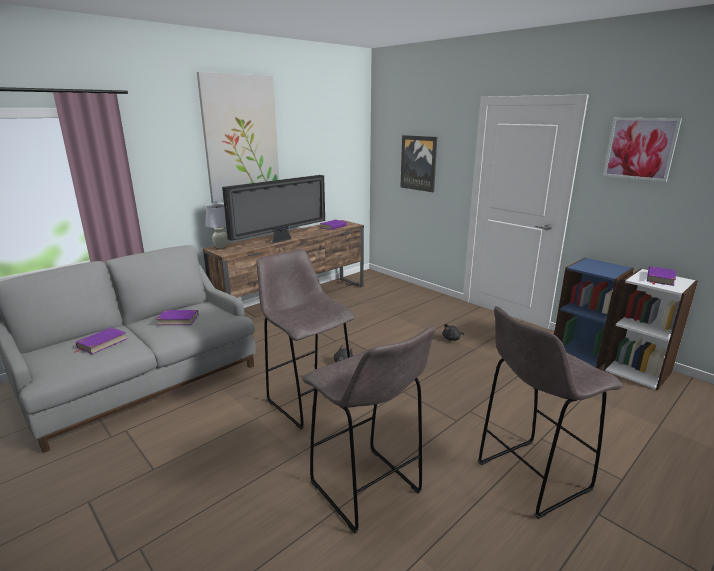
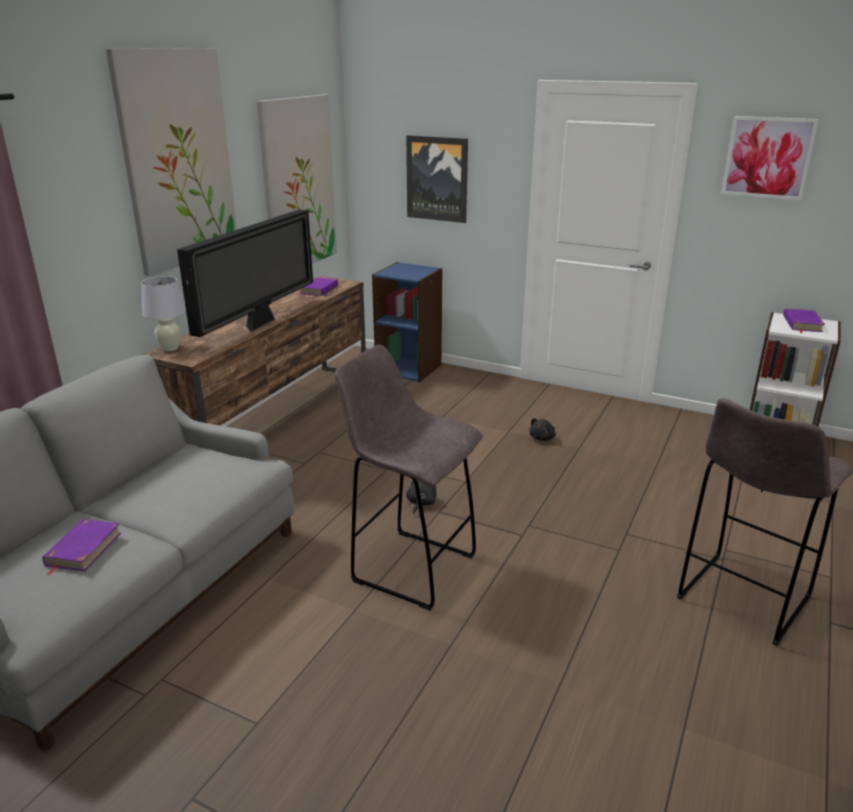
camera: 20 degrees left, 5 degrees up
(178, 320) = (178, 485): purple book -> none
(330, 162) = (298, 185): none -> picture
(367, 490) = (571, 667): grey stool -> none
(583, 353) = (707, 428): blue bookcase -> blue bookcase (409, 368)

